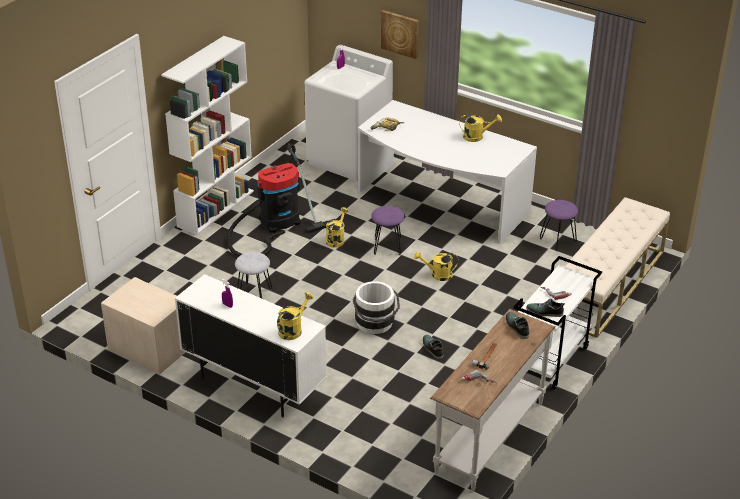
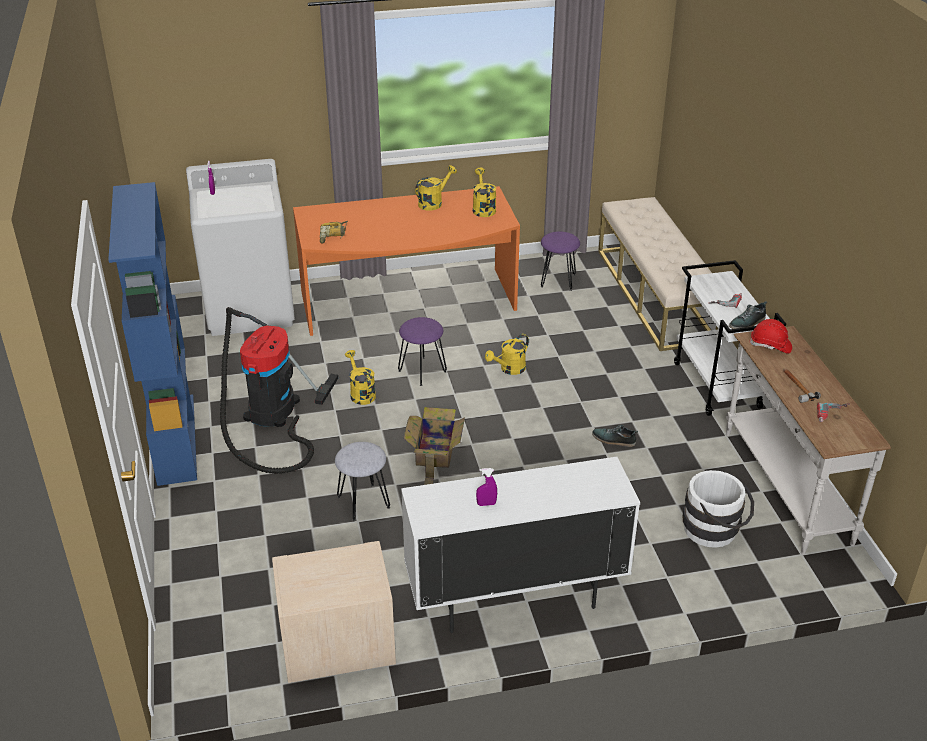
camera: 45 degrees left, 0 degrees up
(215, 208) = (175, 438): white bookcase -> blue bookcase
(293, 329) = (595, 482): yellow watering can -> yellow watering can (483, 208)
(325, 293) = (434, 453): none -> cardboard box
(375, 325) = (530, 452): white bucket -> white bucket (715, 531)
(400, 33) = (278, 118): picture -> none
(440, 204) = (409, 304): white desk -> orange desk
(516, 327) = (770, 345): shoe -> red hard hat

